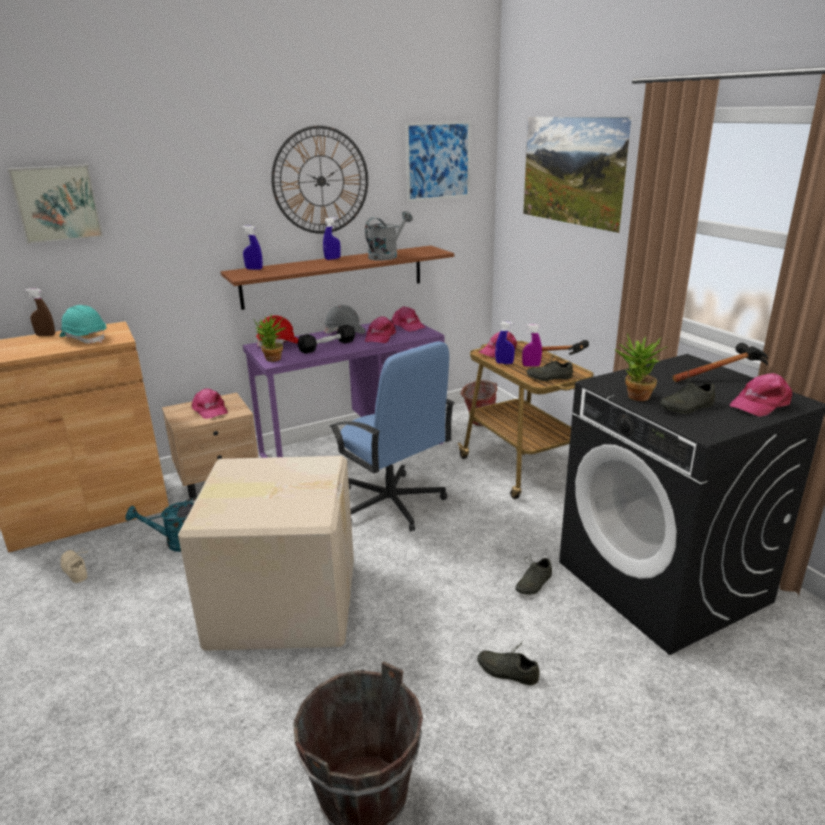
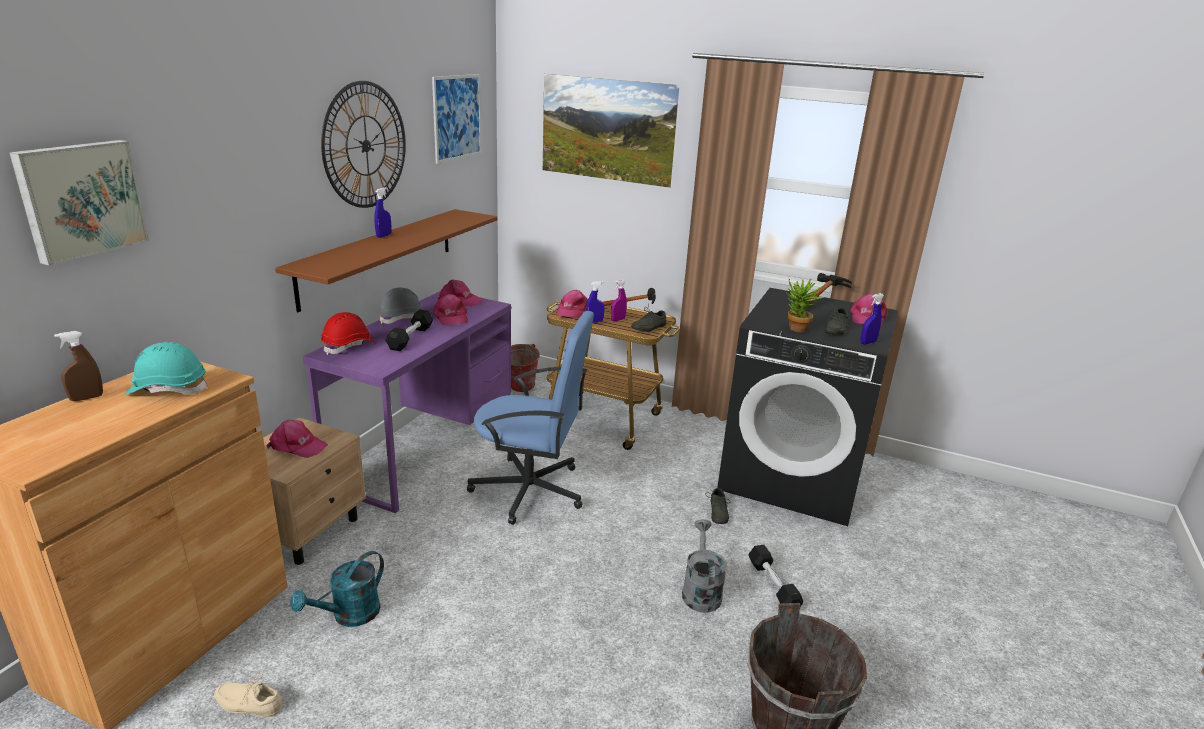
camera: 40 degrees left, 0 degrees up
(254, 269) = (316, 259): blue spray bottle -> blue spray bottle (868, 343)
(272, 360) = (374, 366): potted plant -> none
(282, 601) = (540, 619): cardboard box -> none
(386, 256) = (437, 226): grey watering can -> grey watering can (700, 590)
(508, 670) = (773, 585): grey shoe -> black dumbbell

